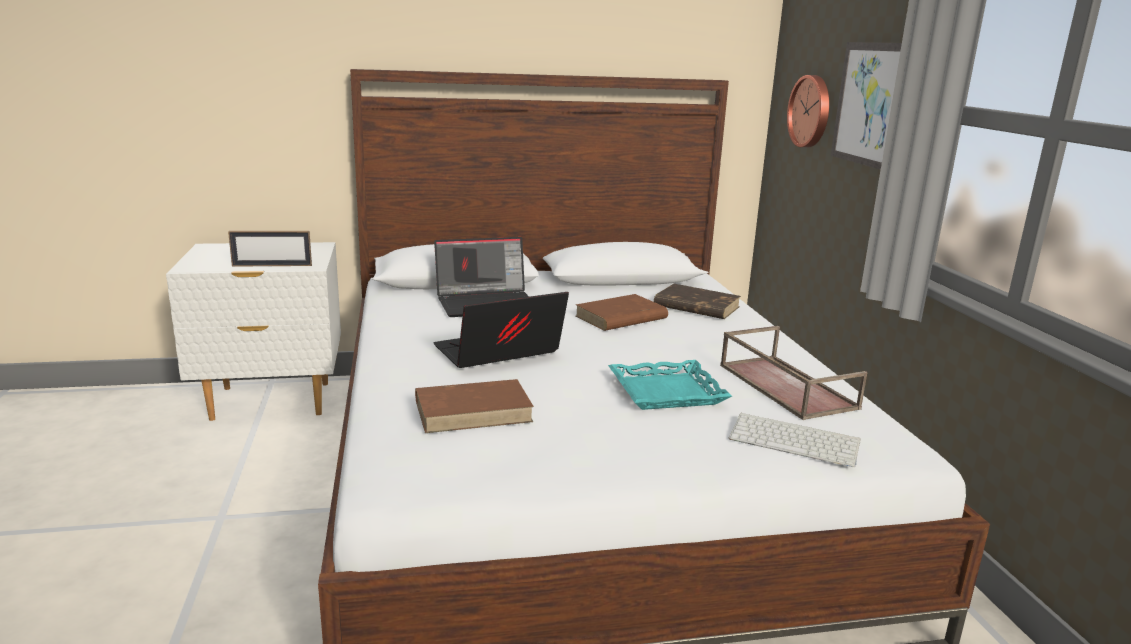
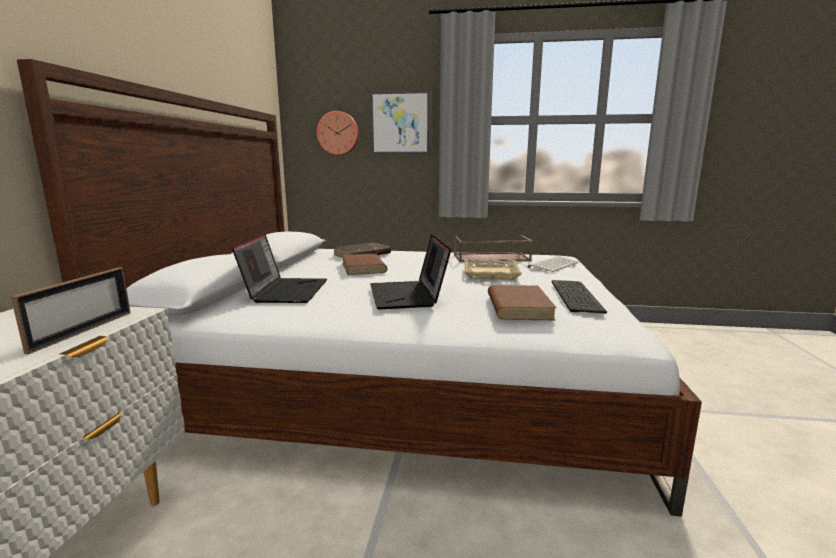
camera: 70 degrees left, 5 degrees down
(563, 450) = (573, 295): none -> keyboard
(666, 391) = (490, 273): turquoise tray -> beige tray

